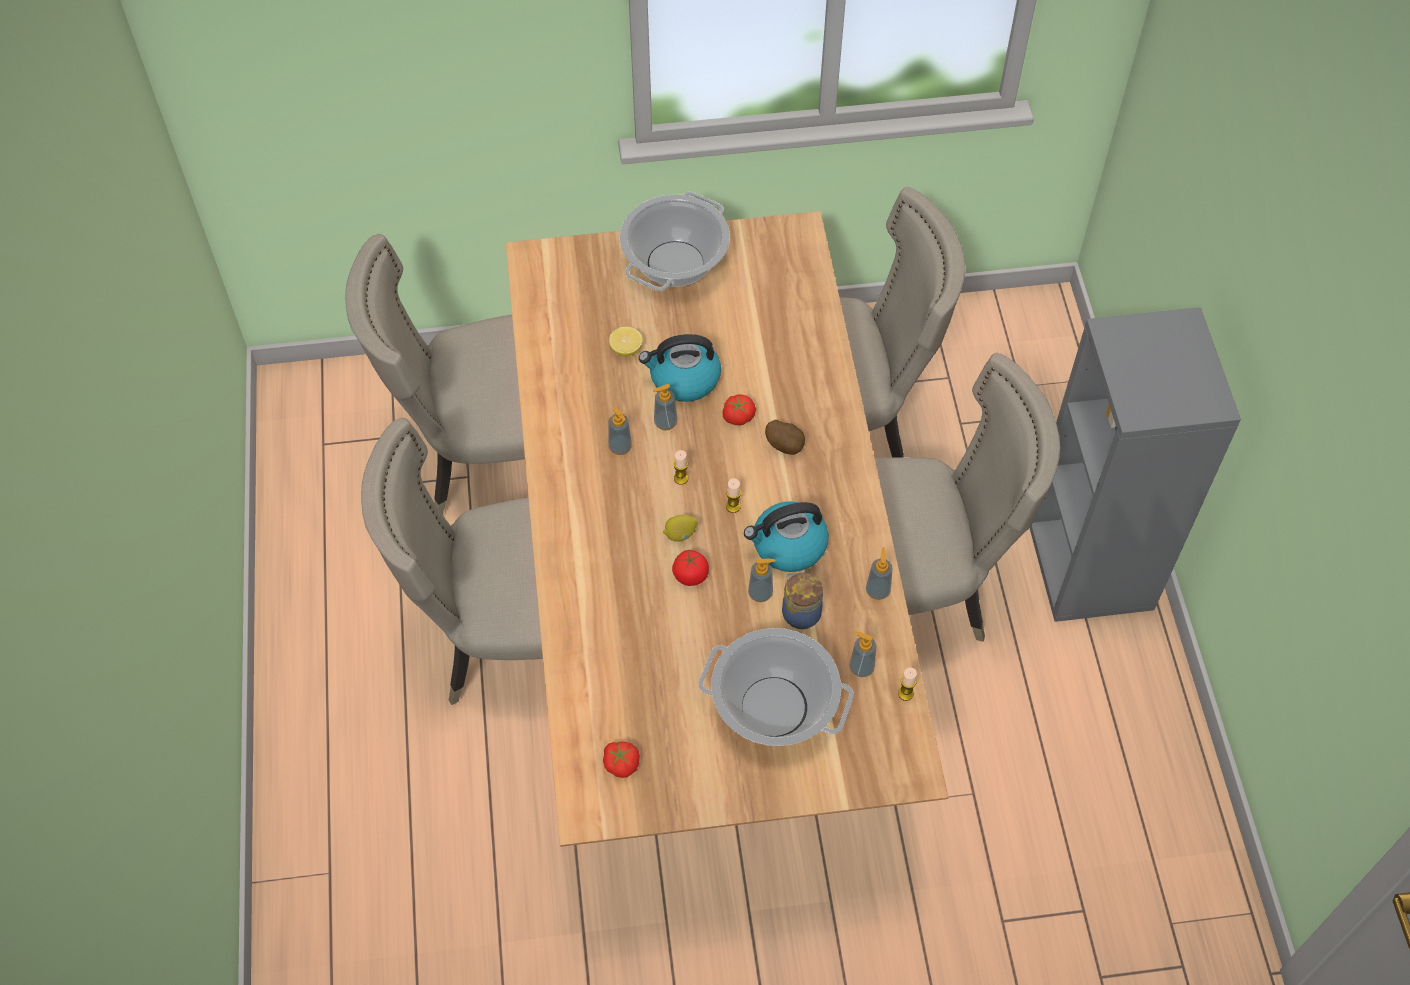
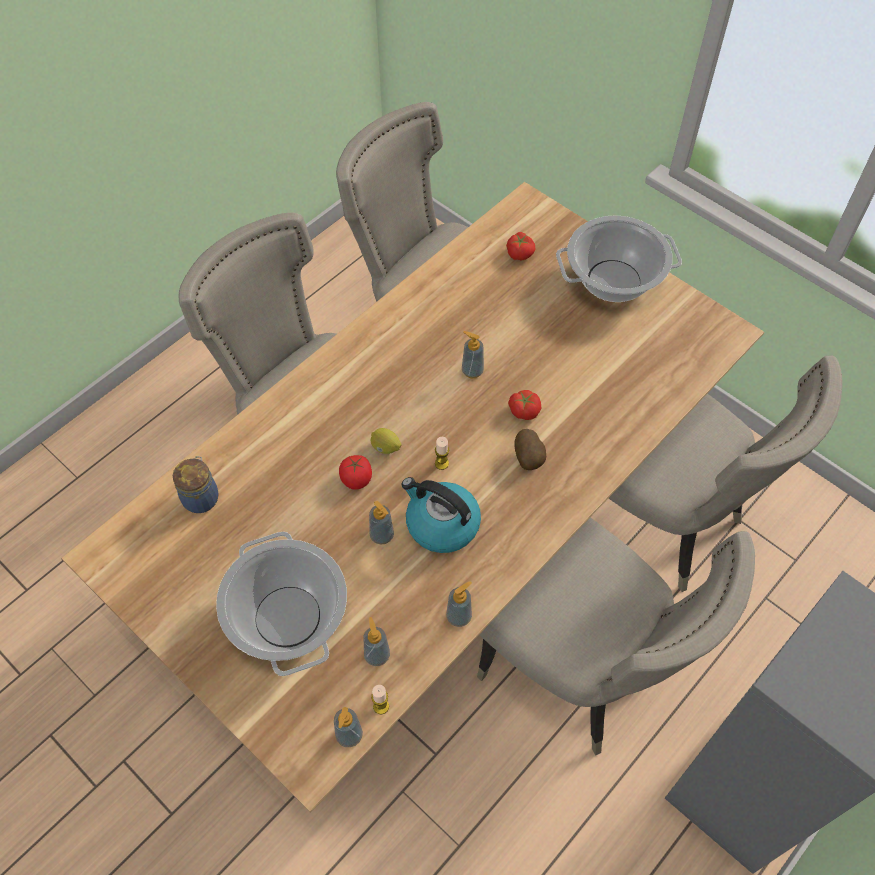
camera: 50 degrees right, 0 degrees up
(620, 447) = (424, 359): soap dispenser -> soap dispenser (349, 735)
(621, 763) = (158, 549): tomato -> tomato (520, 253)
(626, 349) = (510, 305): lemon -> none
(681, 478) = (434, 414): candle -> none
(683, 379) = (521, 355): kettle -> none
(800, 612) = (389, 575): jar -> jar (201, 497)

